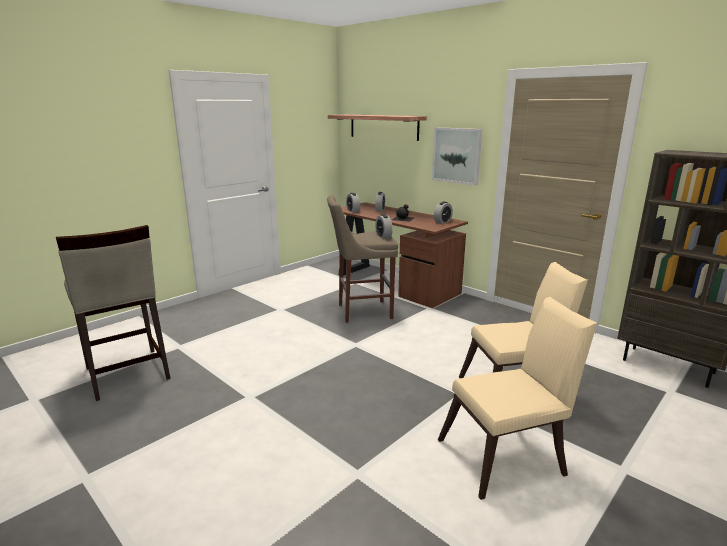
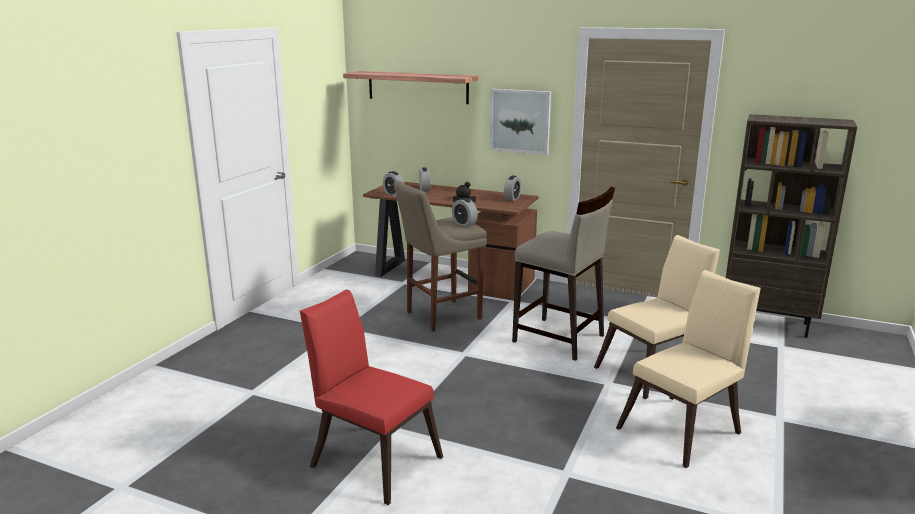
camera: 20 degrees left, 0 degrees up
(127, 374) = (217, 435): beige stool -> beige stool (559, 339)
(211, 418) = (371, 458): none -> red chair

